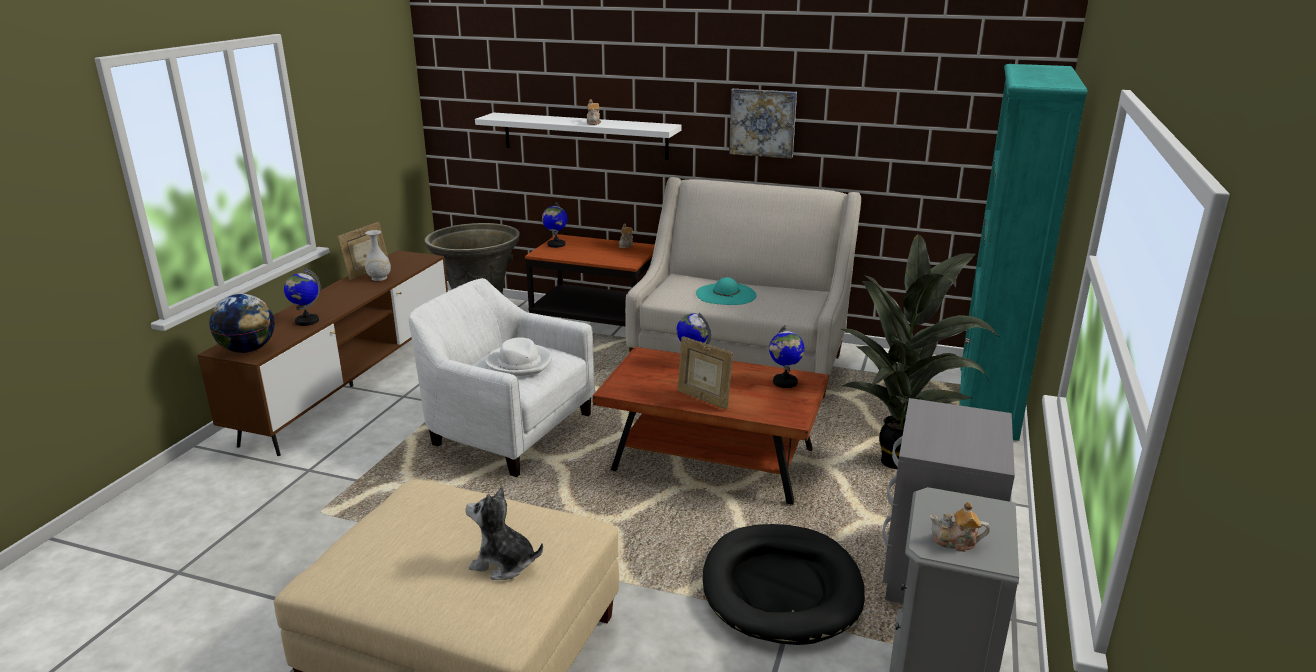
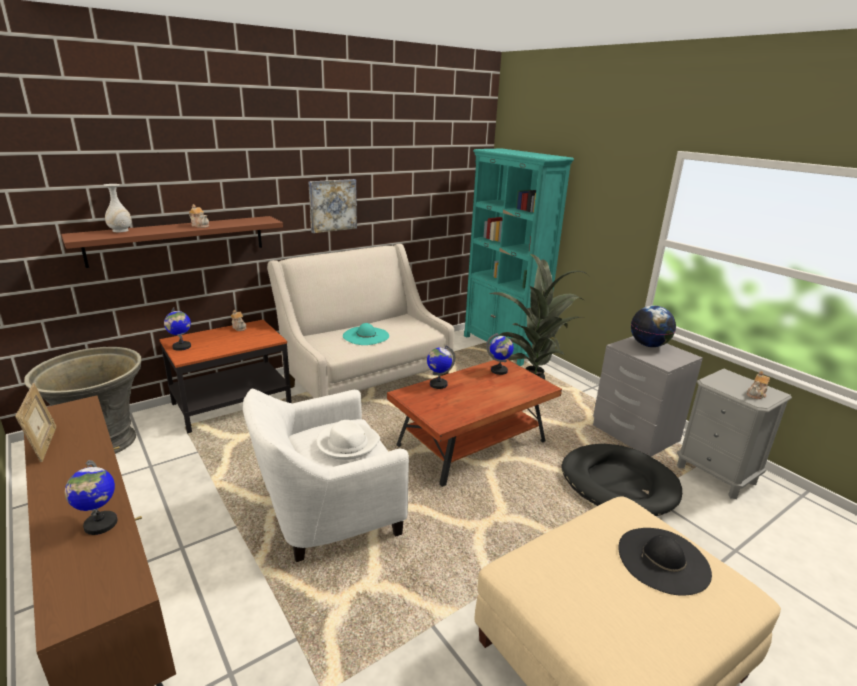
camera: 55 degrees left, 0 degrees up
(248, 350) = (103, 595): globe -> globe (649, 345)
(379, 278) = (77, 444): white vase -> white vase (120, 230)
(503, 564) = (663, 560): plush toy -> black hat
(584, 135) = (178, 240): white shelf -> brown shelf
(703, 399) = (491, 400): picture frame -> none

